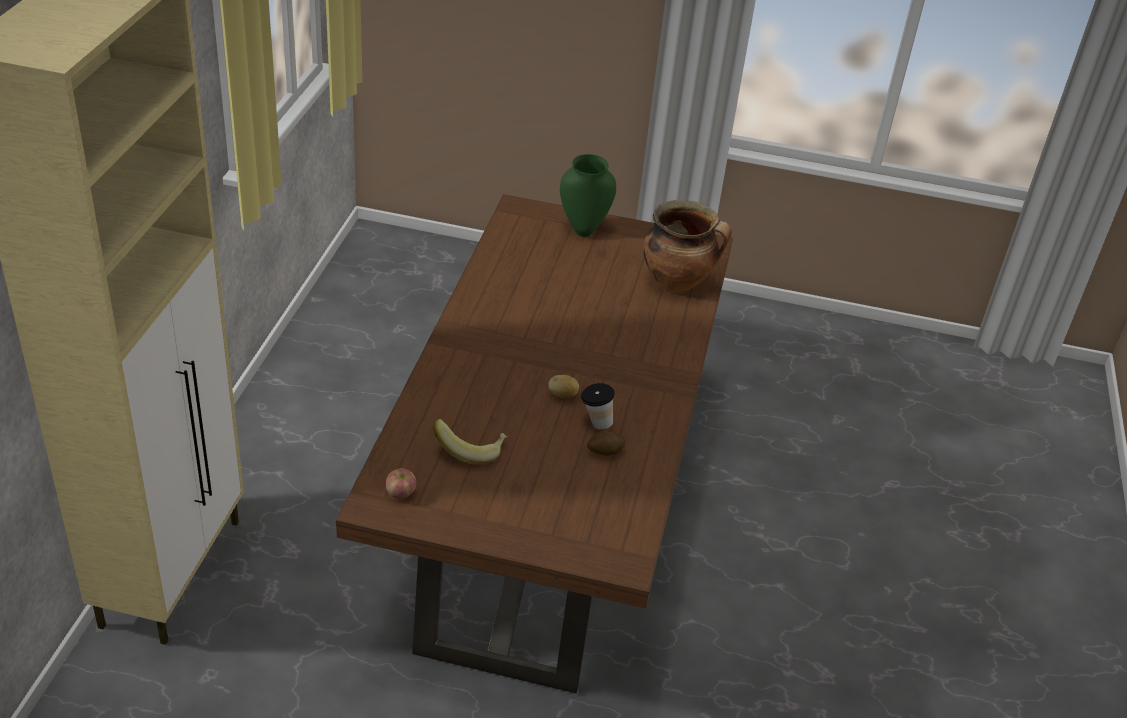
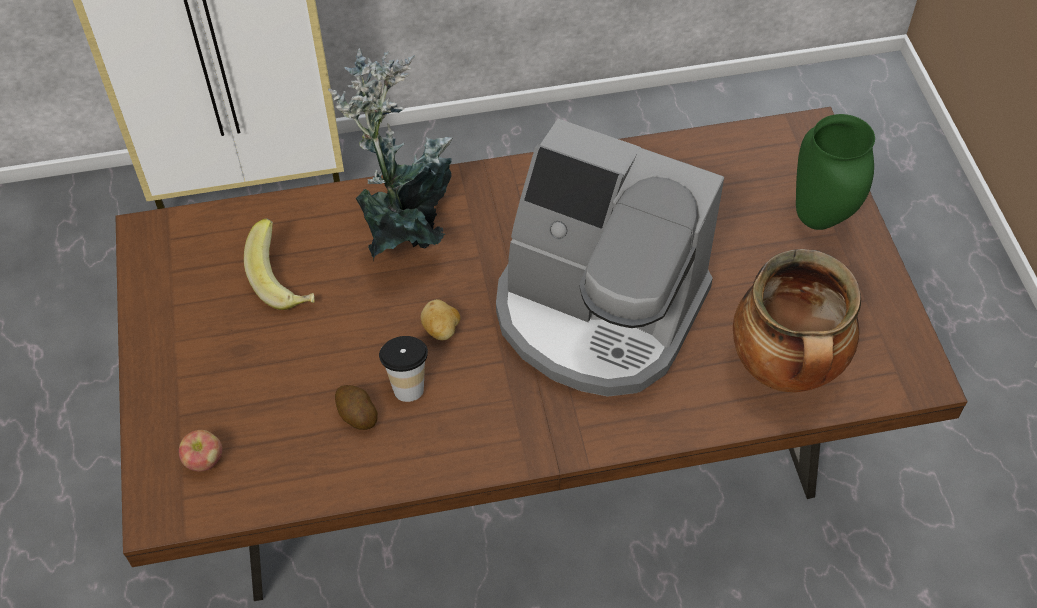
camera: 70 degrees right, 15 degrees up
(401, 493) = (181, 250): apple -> apple (204, 460)
(469, 383) = (407, 231): none -> potted plant
(592, 331) = (597, 312): none -> coffee machine

